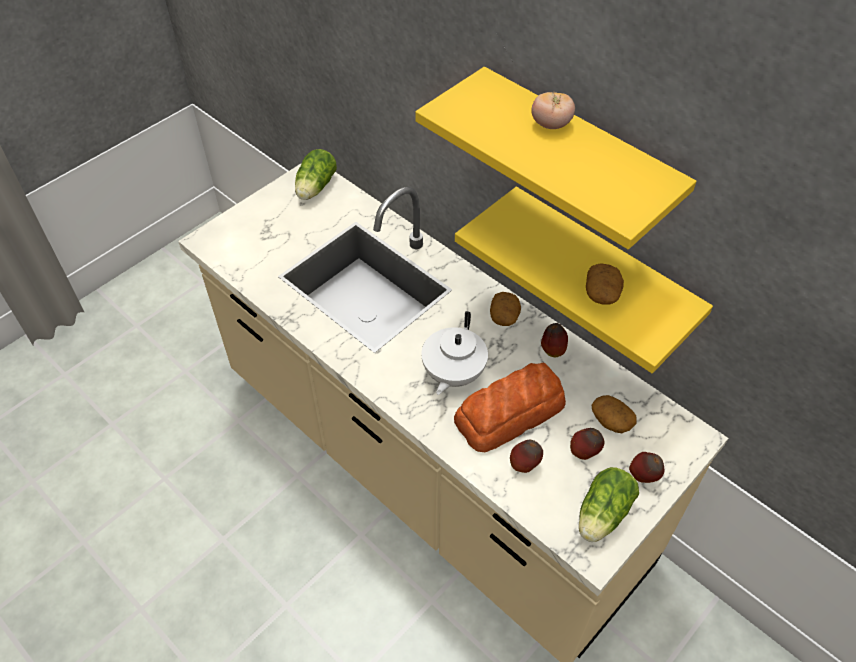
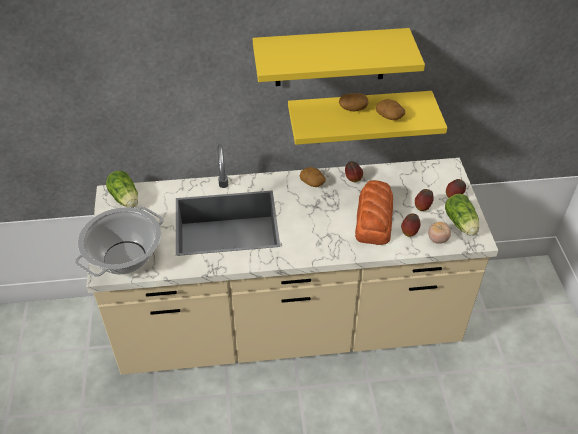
camera: 50 degrees left, 5 degrees down
(239, 241) = (125, 257): none -> cooking pot
(452, 374) = (328, 224): white teapot -> none
(551, 124) = (324, 42): tomato -> tomato (437, 239)
(611, 421) = (414, 187): potato -> potato (353, 108)

